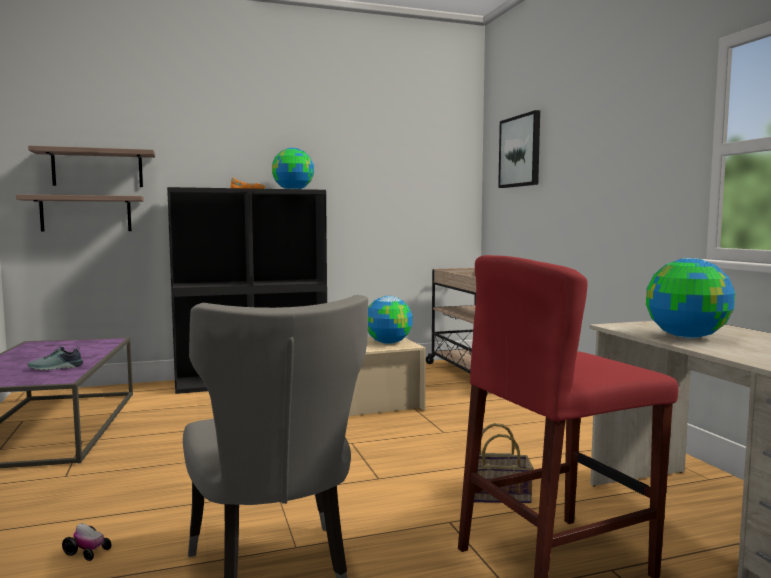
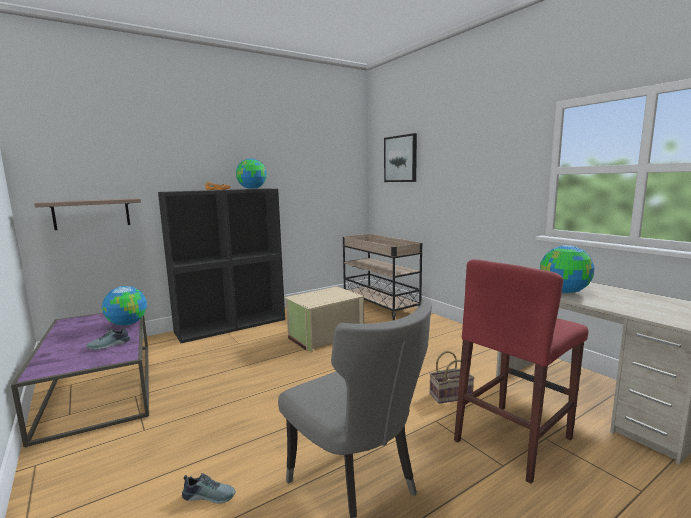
camera: 15 degrees left, 5 degrees up
(88, 552) = (209, 495): toy car -> shoe
(97, 168) = (98, 177): shelf -> none
(388, 343) = (336, 294): globe -> globe (127, 324)

